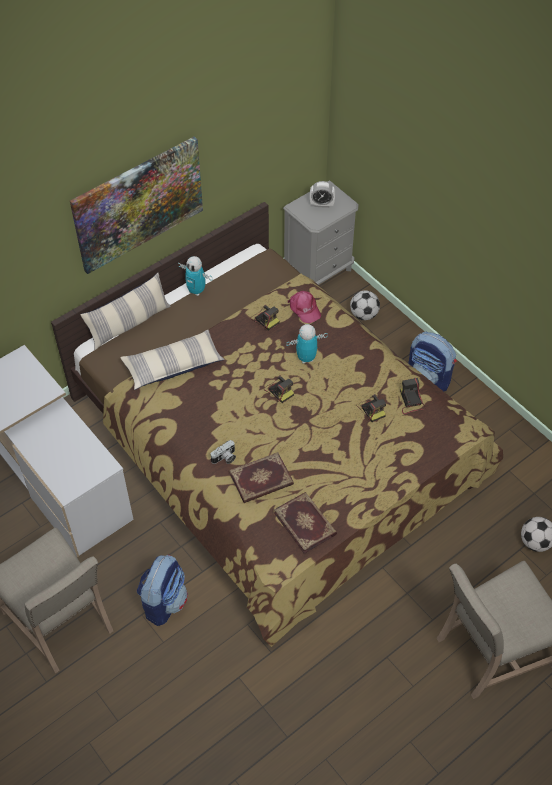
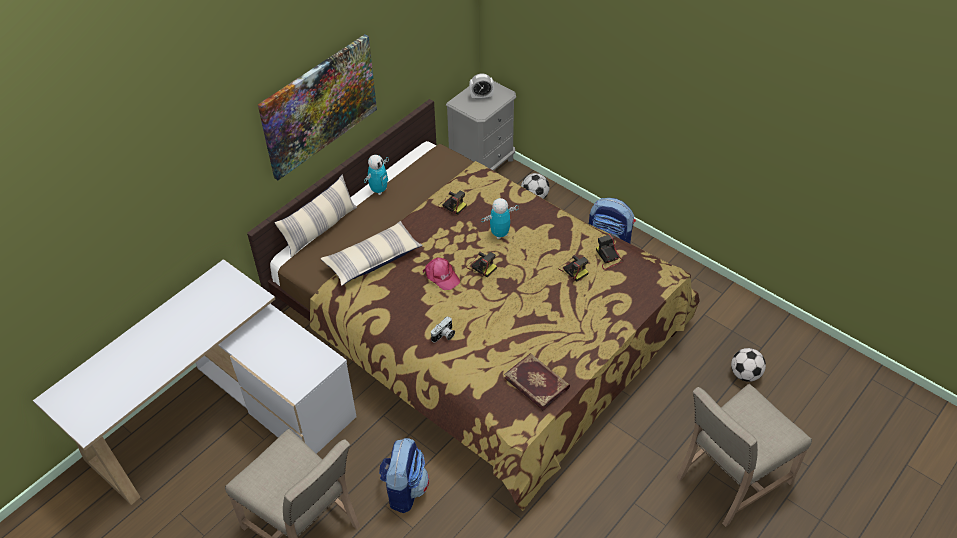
camera: 10 degrees left, 5 degrees down
(196, 291) = (379, 190): toy robot -> toy robot turned 75 degrees counterclockwise
(261, 480) = (484, 350): book -> none
(304, 309) = (487, 191): pink cap -> pink cap (441, 276)

